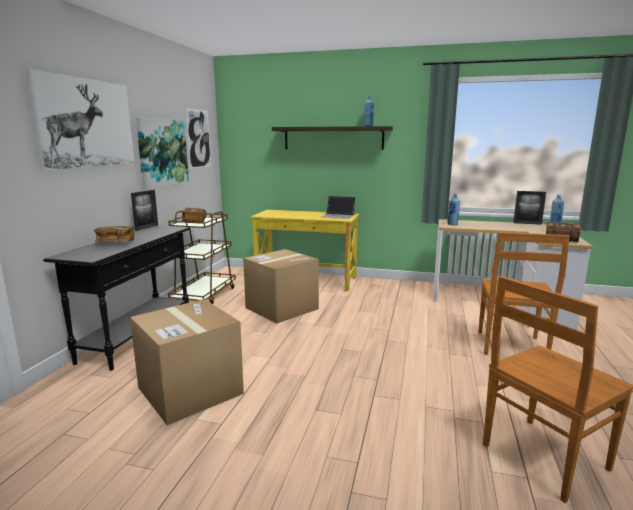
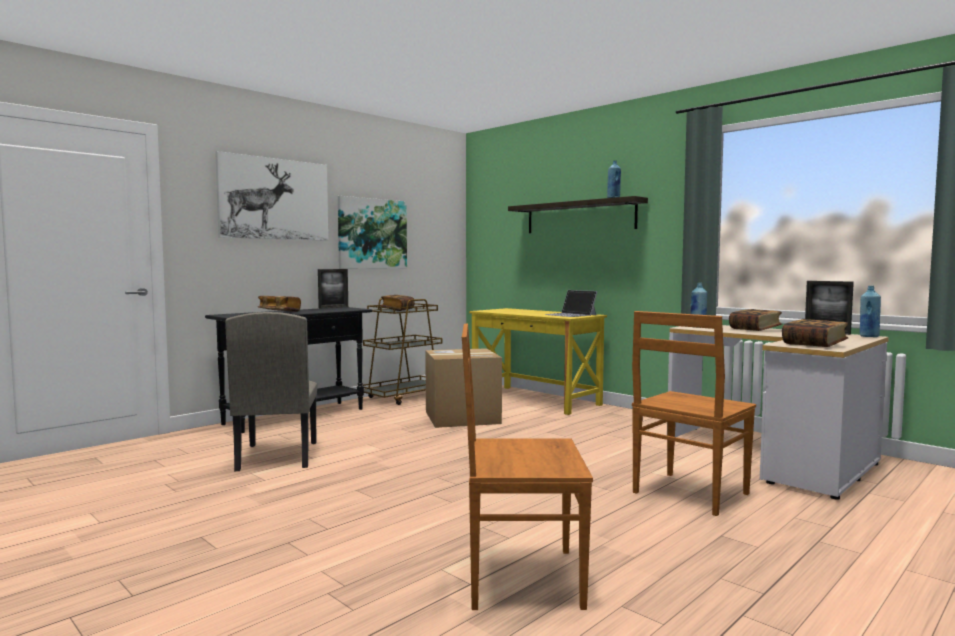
camera: 30 degrees right, 10 degrees down
(190, 390) = (276, 456): cardboard box -> beige chair
(199, 139) = (431, 222): picture -> none
(487, 224) = (755, 329): none -> book

